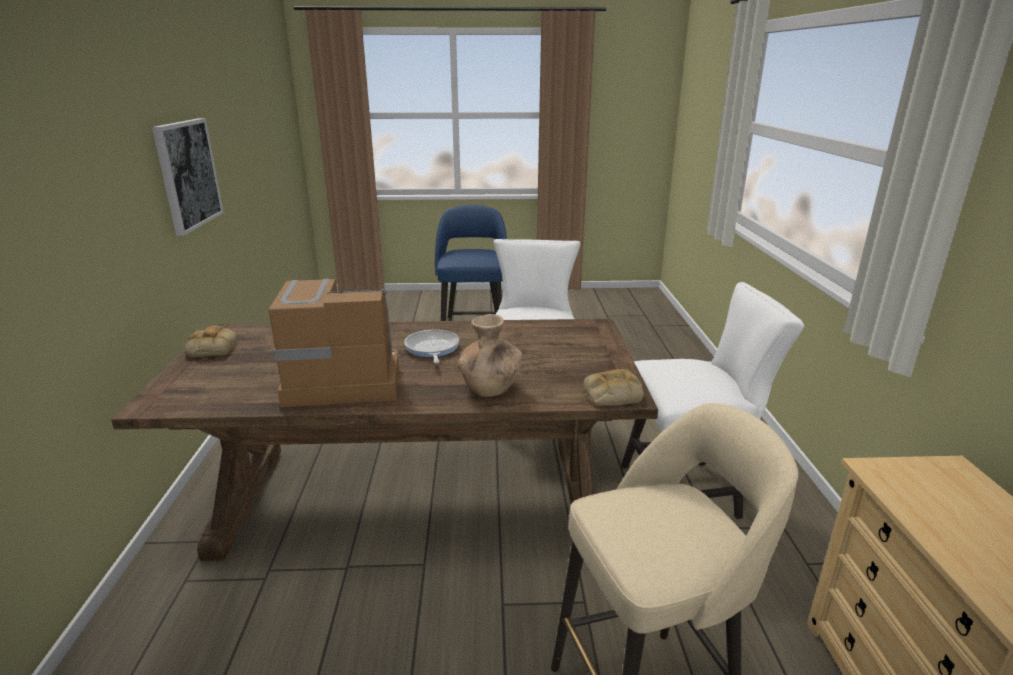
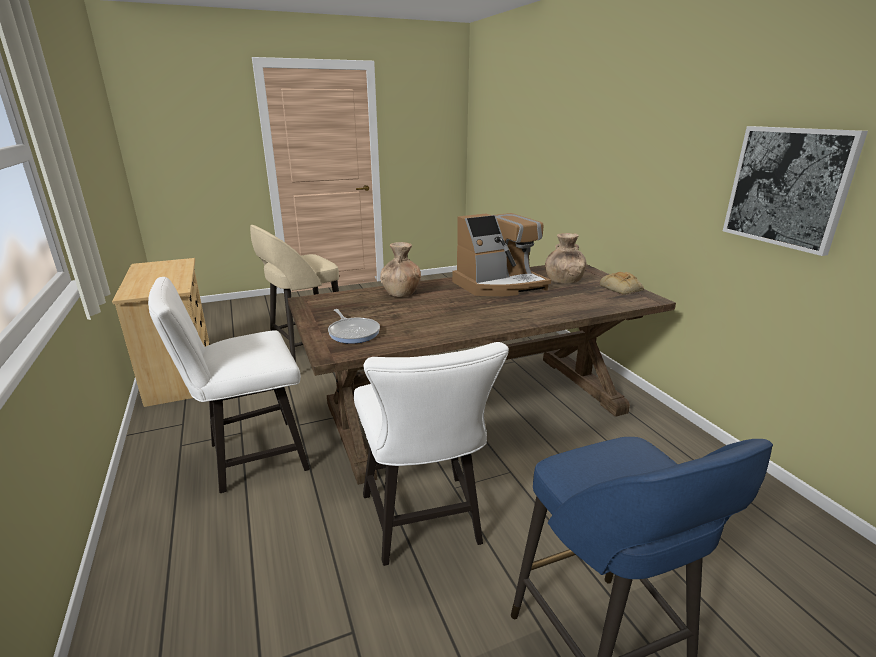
camera: 160 degrees right, 0 degrees up
(246, 373) = (563, 281): none -> brown vase
(432, 349) = (468, 309): frying pan -> frying pan (353, 332)
(612, 394) = (317, 300): bread -> none

